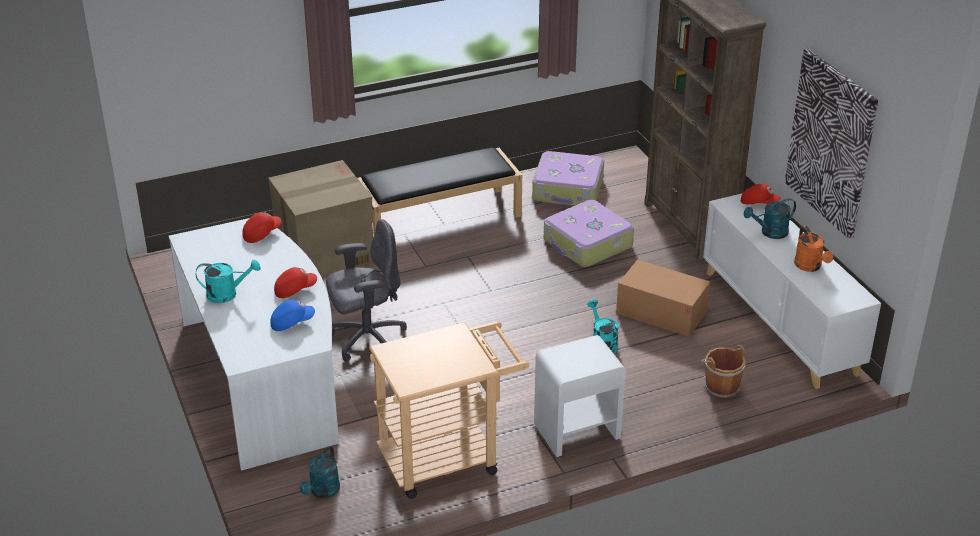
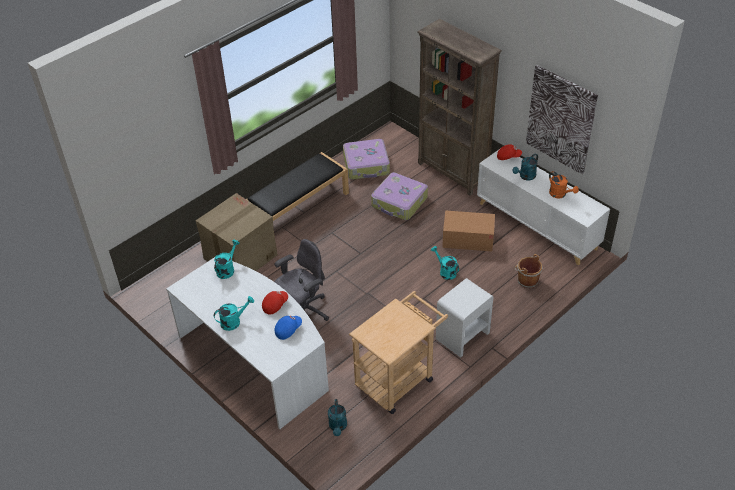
camera: 20 degrees left, 10 degrees up
(261, 234) = (227, 269): red cap -> turquoise watering can

